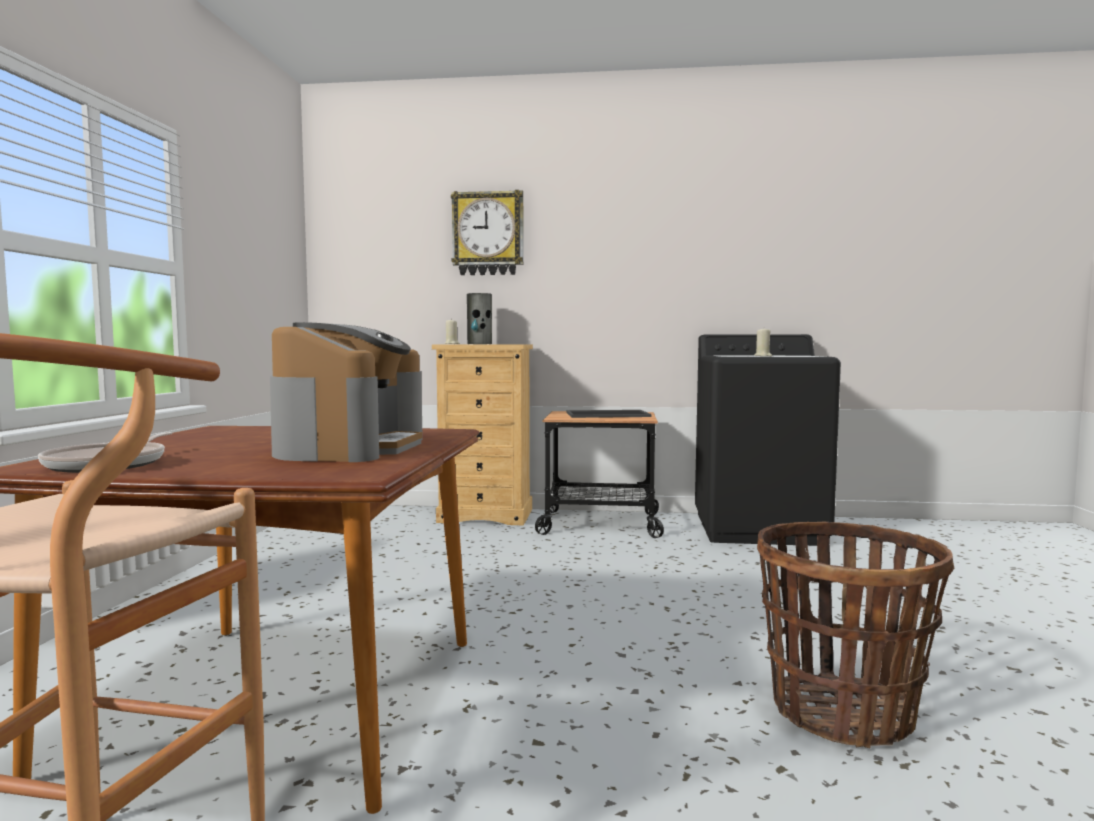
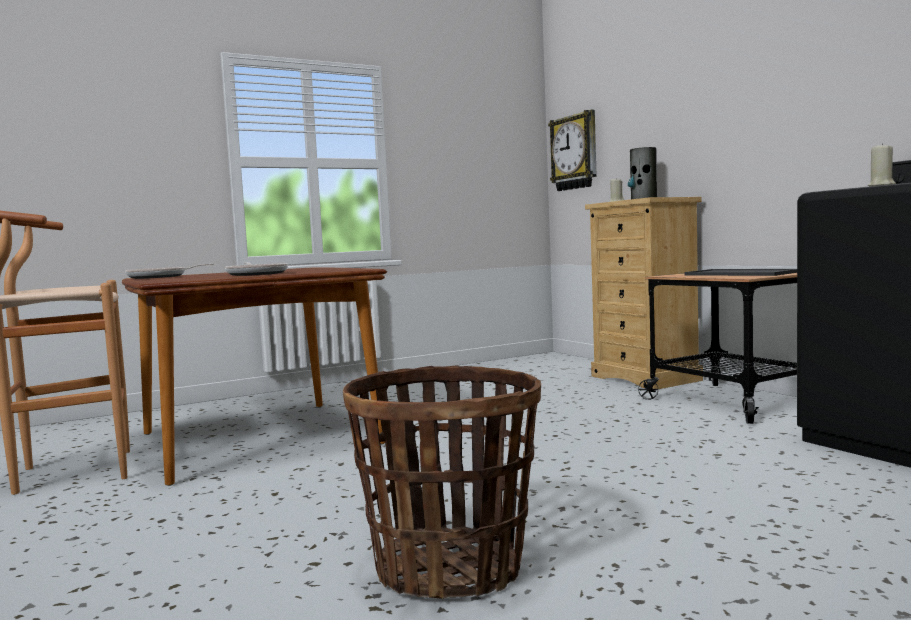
camera: 55 degrees right, 0 degrees up
(350, 447) = (257, 274): coffee machine -> frying pan
(488, 234) = (665, 83): wall clock -> wall clock (575, 152)

